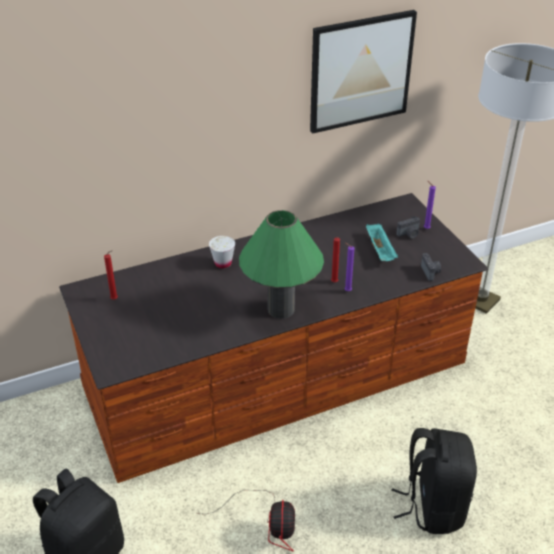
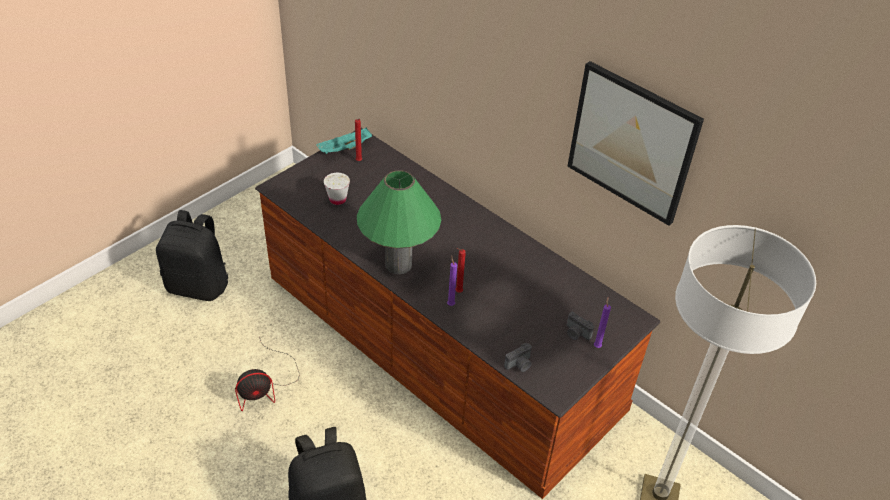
camera: 65 degrees right, 5 degrees up
(223, 263) = (442, 209): white cup -> white cup (337, 199)
(380, 251) = (531, 316): turquoise tray -> turquoise tray (344, 149)

